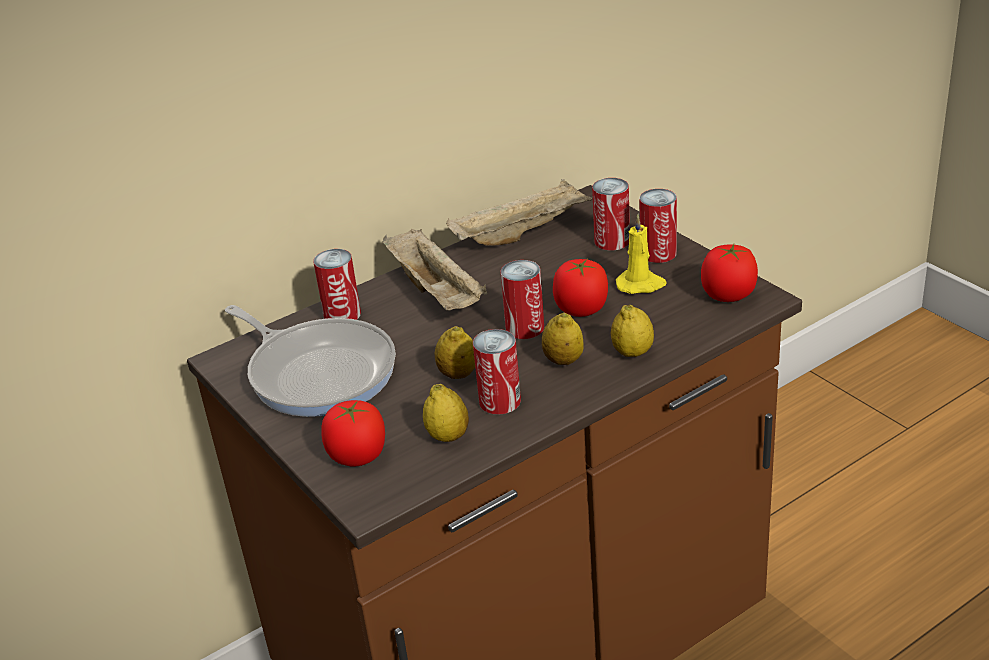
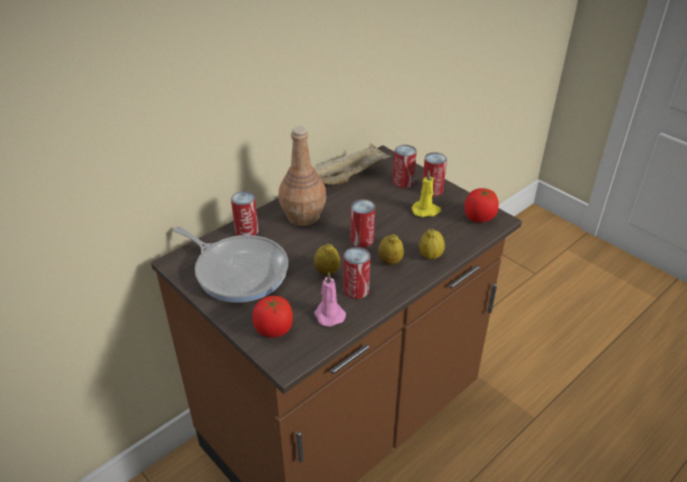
camera: 10 degrees left, 5 degrees up
(437, 292) = (303, 216): beige tray -> brown bottle
(448, 436) = (328, 314): lemon -> pink candle
(581, 310) = (394, 227): tomato -> none

